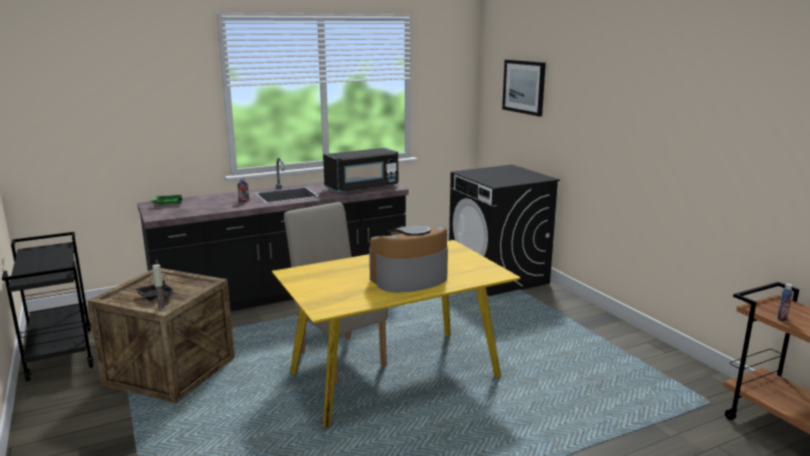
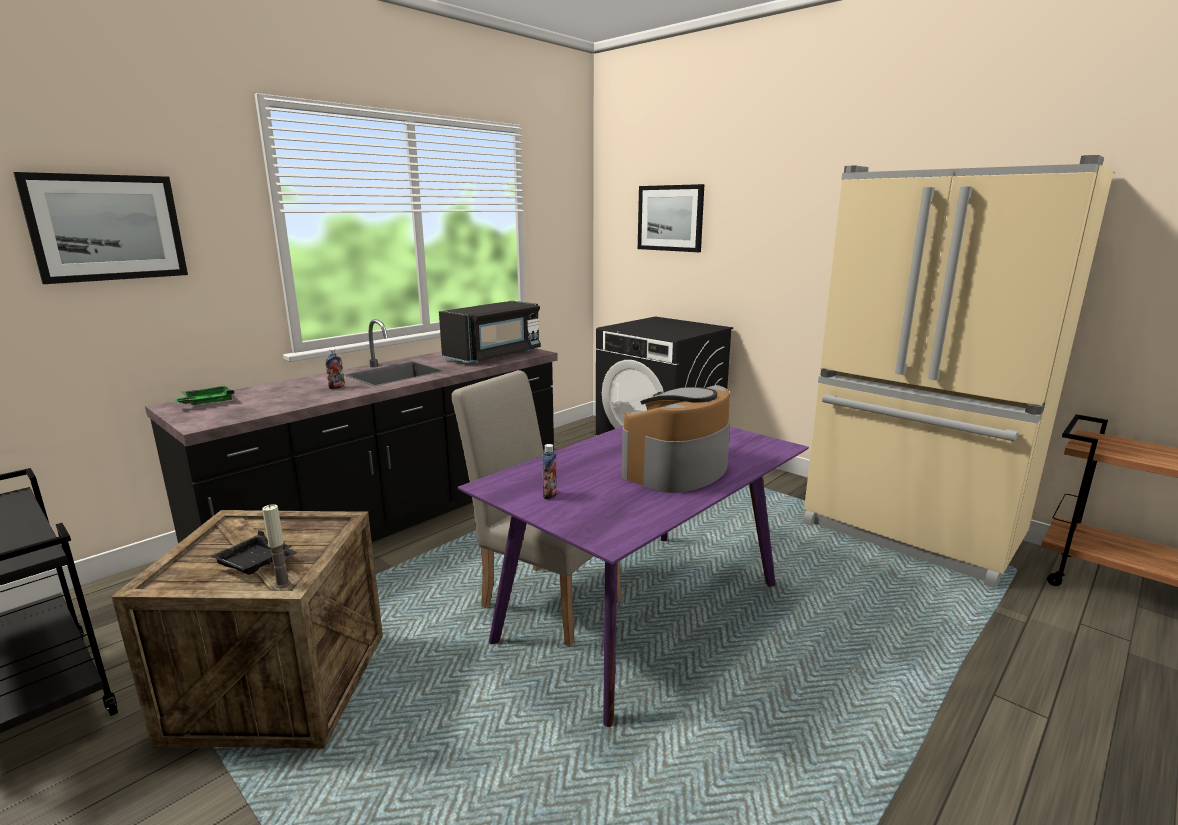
camera: 20 degrees left, 0 degrees up
(128, 98) = (107, 228): none -> picture
(394, 376) = (643, 613): yellow dining table -> purple dining table
(646, 364) = (909, 534): none -> beige fridge
(782, 318) = (1128, 455): bottle -> bottle (550, 495)

